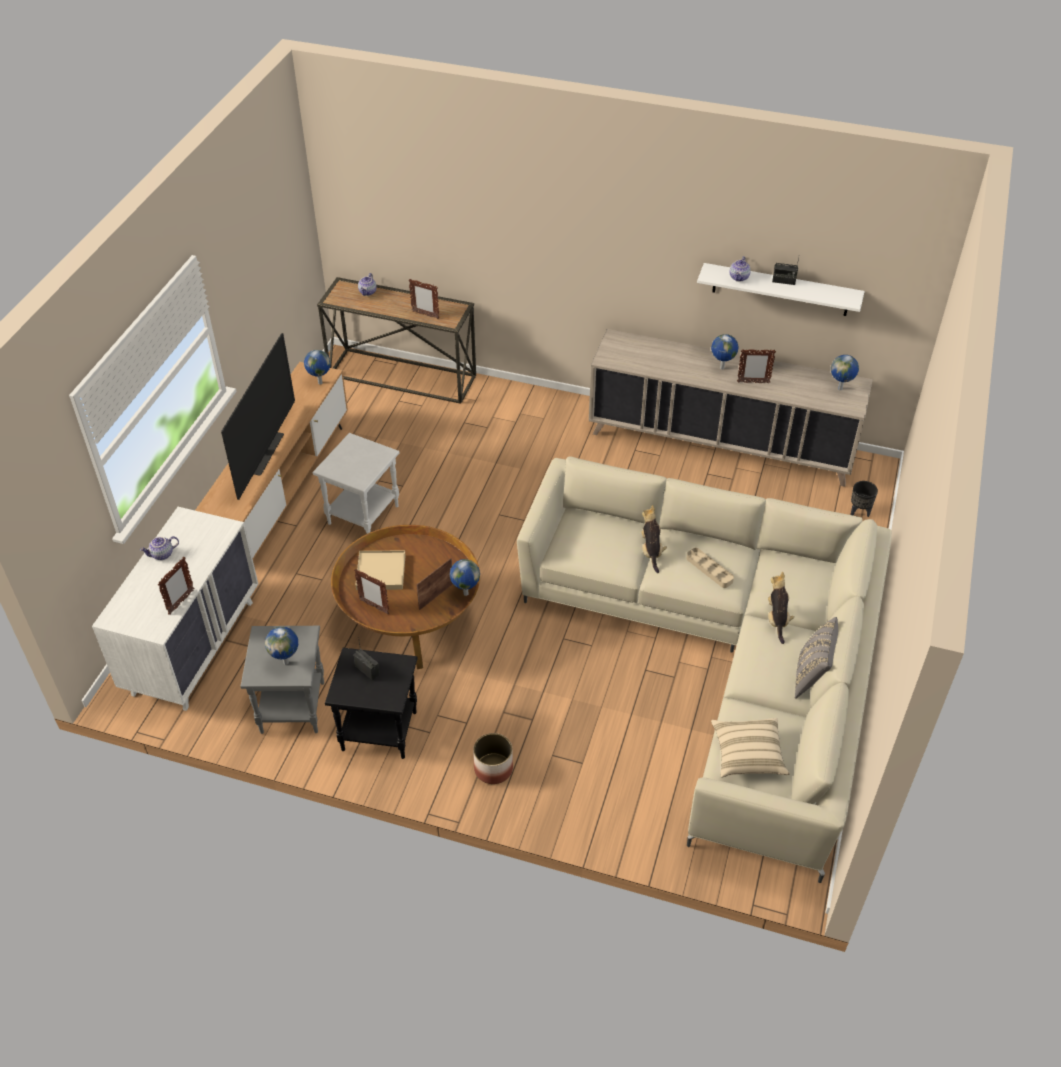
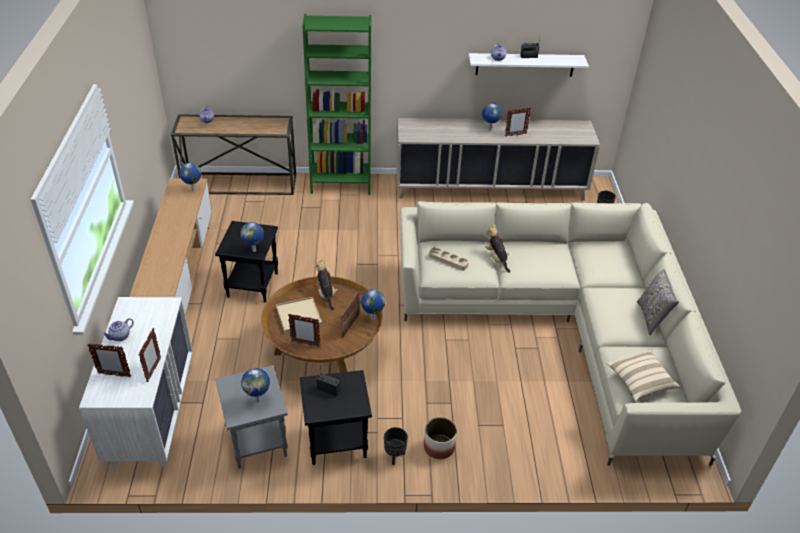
camera: 20 degrees left, 5 degrees down
(266, 453) = (171, 247): television -> none
(363, 514) = (252, 284): white side table -> black side table
(425, 315) = (259, 129): picture frame -> picture frame (114, 375)
(437, 766) = (394, 456): none -> black planter
(526, 399) = (341, 184): none -> green bookcase
(709, 570) = (544, 262): beige tray -> beige tray (448, 260)
(777, 619) = (607, 285): plush toy -> plush toy (326, 294)
(840, 389) = (574, 129): globe -> globe (254, 250)

